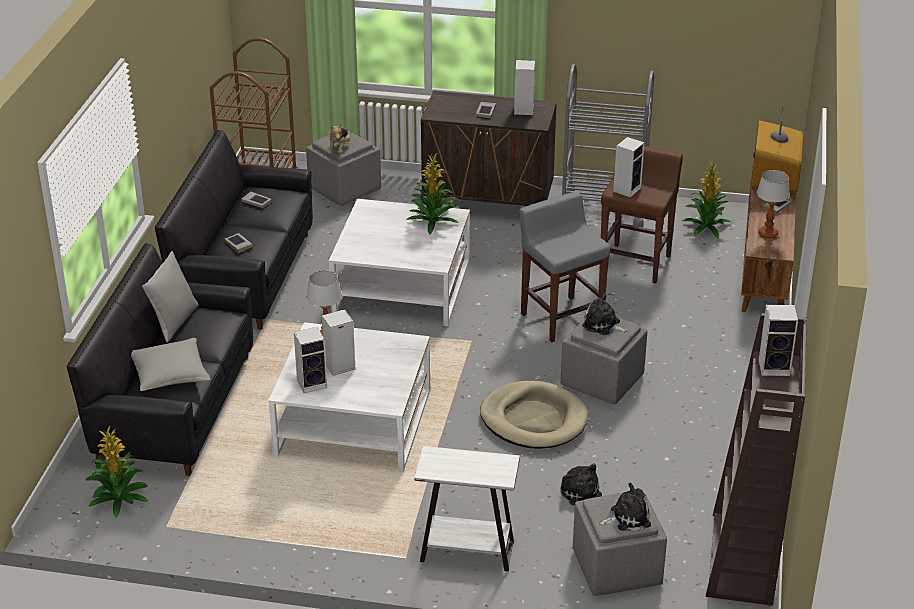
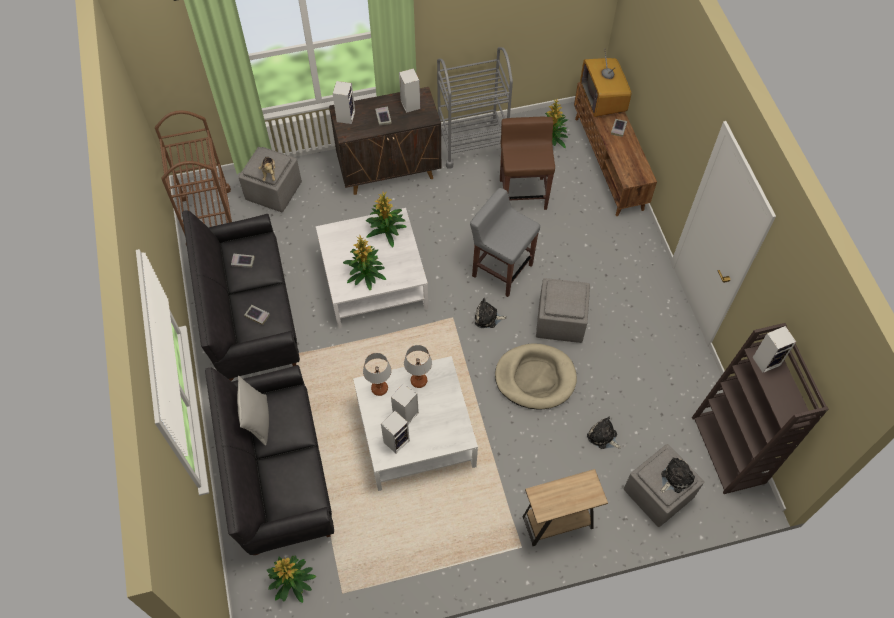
camera: 25 degrees left, 25 degrees up
(170, 375) = (289, 479): grey pillow -> none
(382, 247) = (365, 274): none -> potted plant
(467, 551) = (557, 522): white side table -> brown side table
(603, 325) = (562, 294): plush toy -> plush toy (487, 318)
(627, 189) = (520, 158): speaker -> speaker (345, 116)
(768, 234) = (627, 159): table lamp -> table lamp (419, 380)

